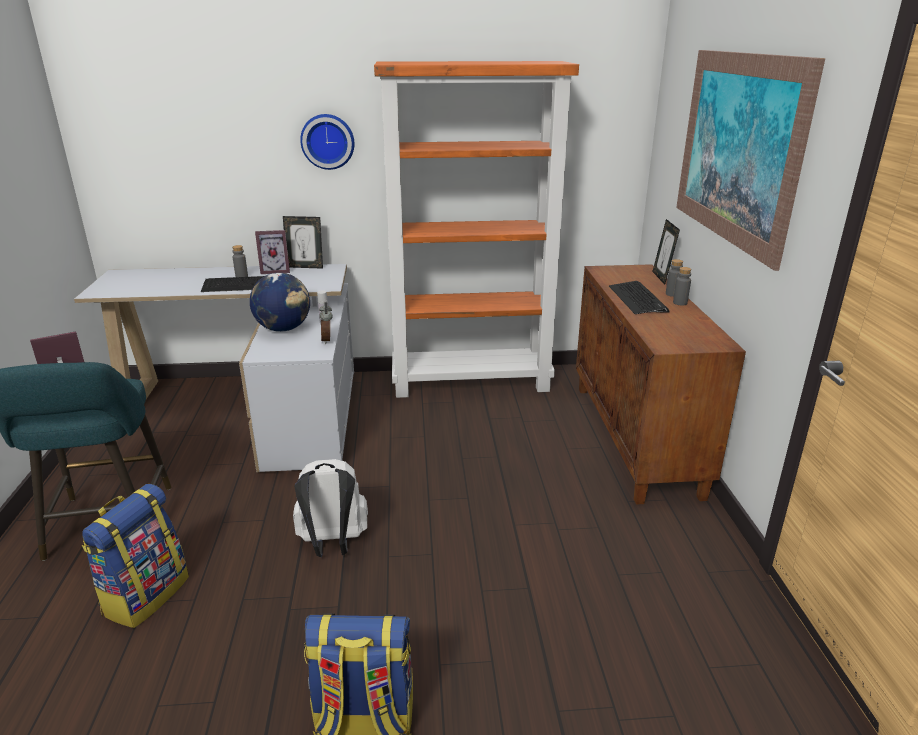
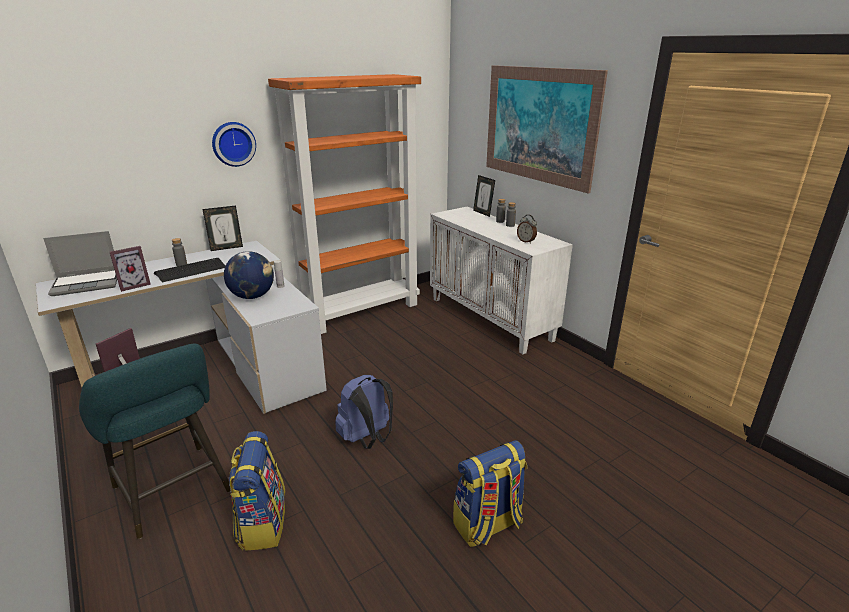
camera: 30 degrees left, 0 degrees up
(143, 279) = (88, 283): none -> laptop
(275, 271) = (205, 255): picture frame -> picture frame (134, 285)
(328, 340) = (298, 296): alarm clock -> alarm clock (526, 241)
(332, 544) = (367, 439): white backpack -> blue backpack
(636, 439) = (491, 319): brown cabinet -> white cabinet
(638, 299) = (485, 227): keyboard -> none

